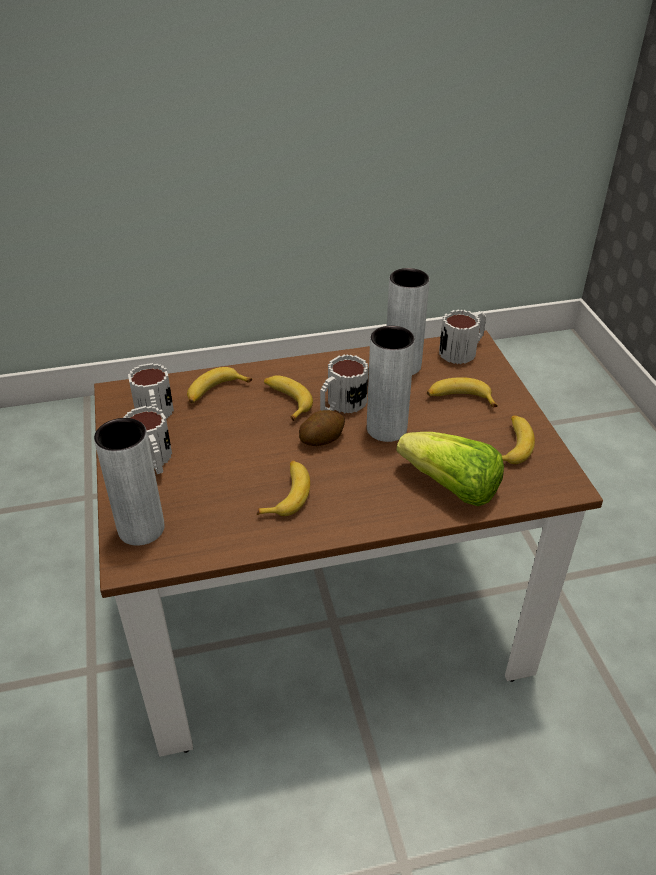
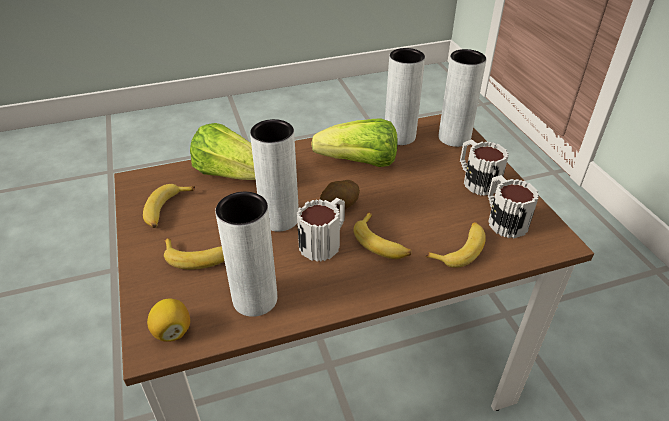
camera: 175 degrees right, 0 degrees up
(218, 536) = (399, 136): none -> grey vase
(287, 494) = (359, 163): banana -> lettuce
(463, 350) = (172, 331): mug -> lemon

